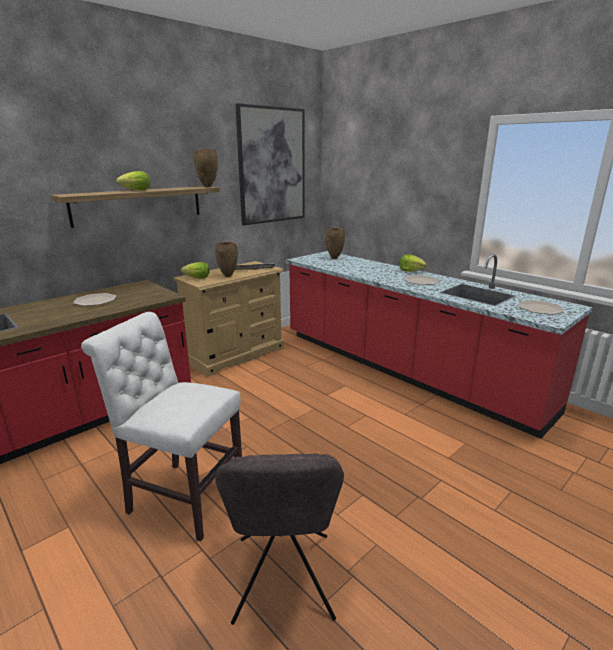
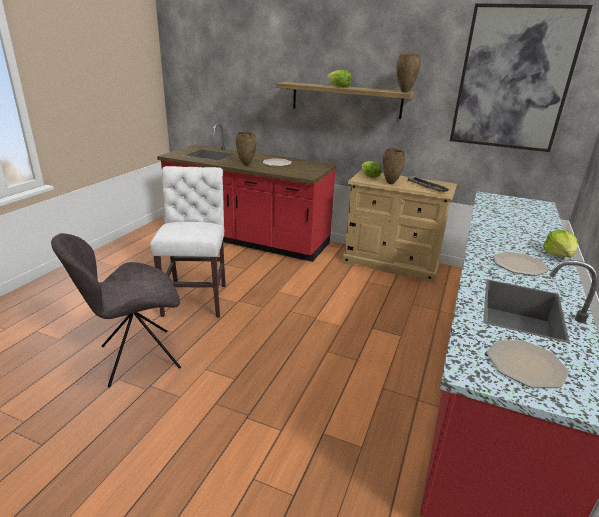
camera: 65 degrees right, 5 degrees up
(334, 258) = (528, 209): brown vase -> brown vase (246, 164)

